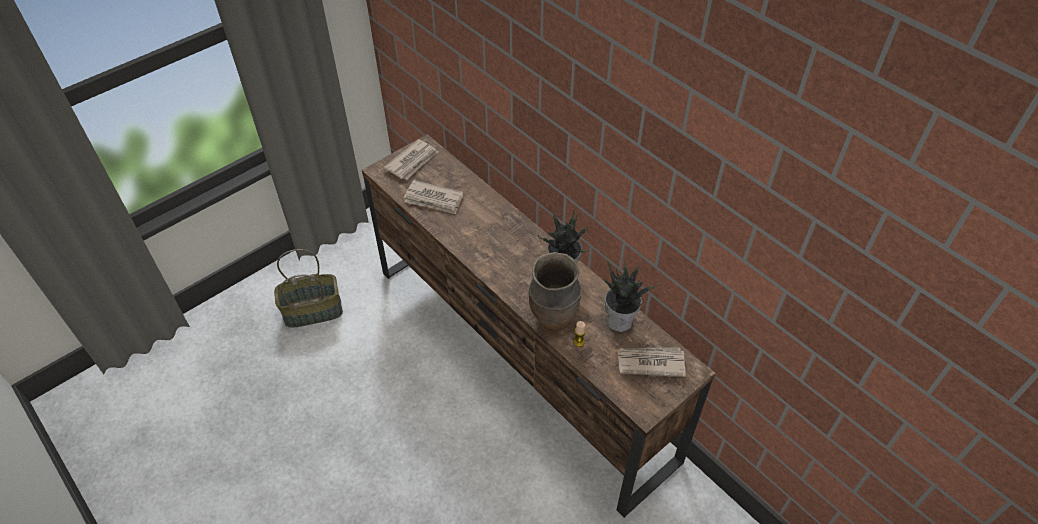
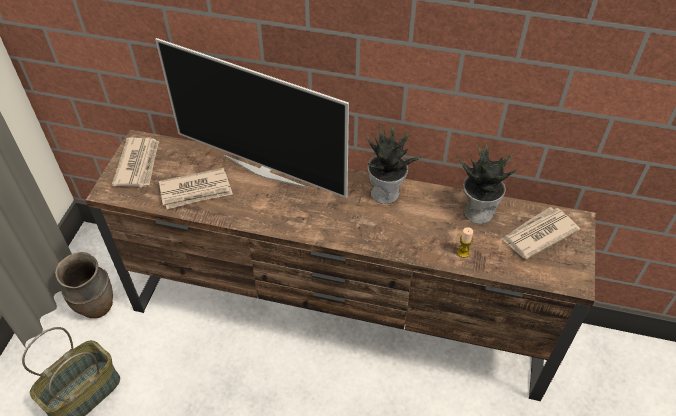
camera: 35 degrees left, 0 degrees up
(492, 208) = (265, 170): none -> television
(553, 318) = (419, 243): brown vase -> brown vase (96, 306)

